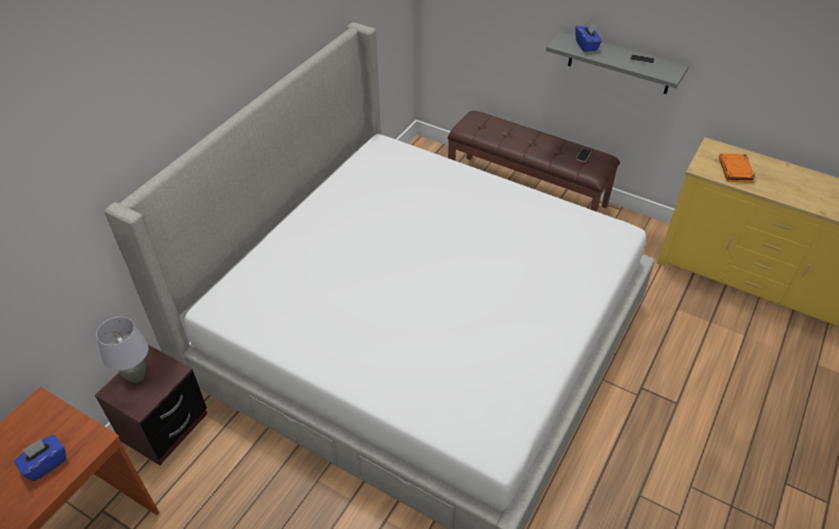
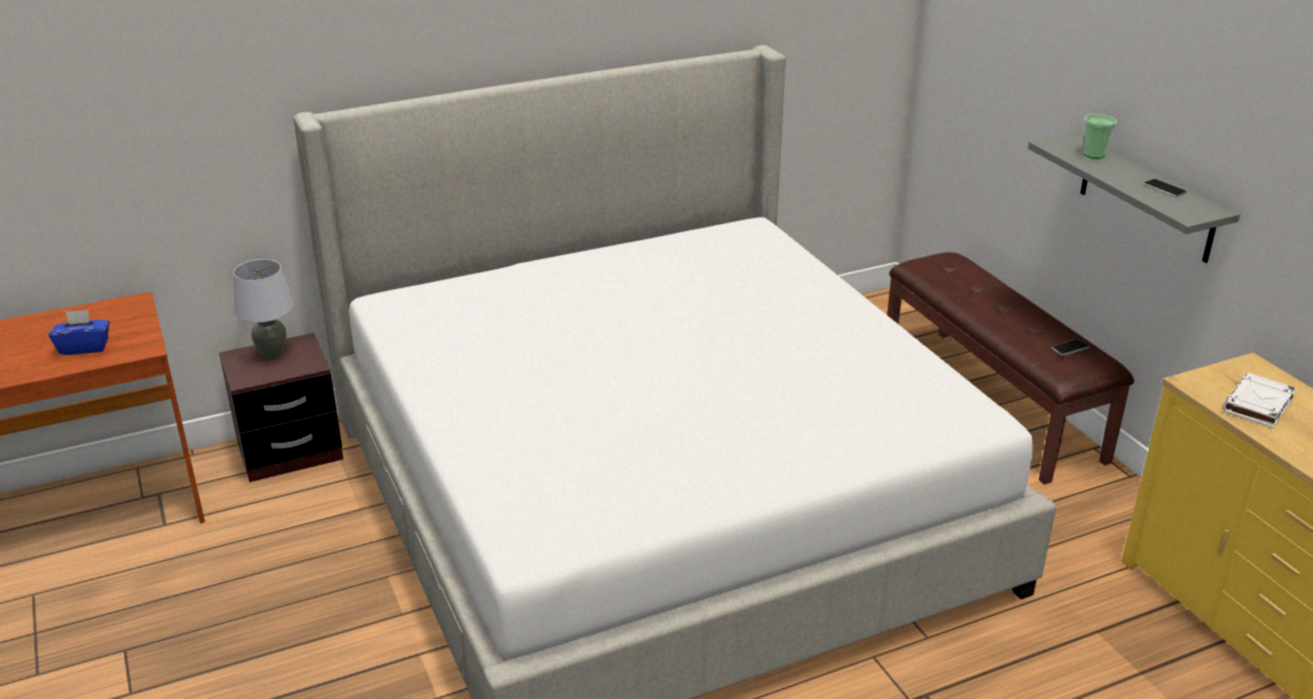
camera: 35 degrees right, 15 degrees down
(586, 45) = (1094, 154): blue tissue box -> cup
(735, 171) = (1257, 405): orange book -> white book

